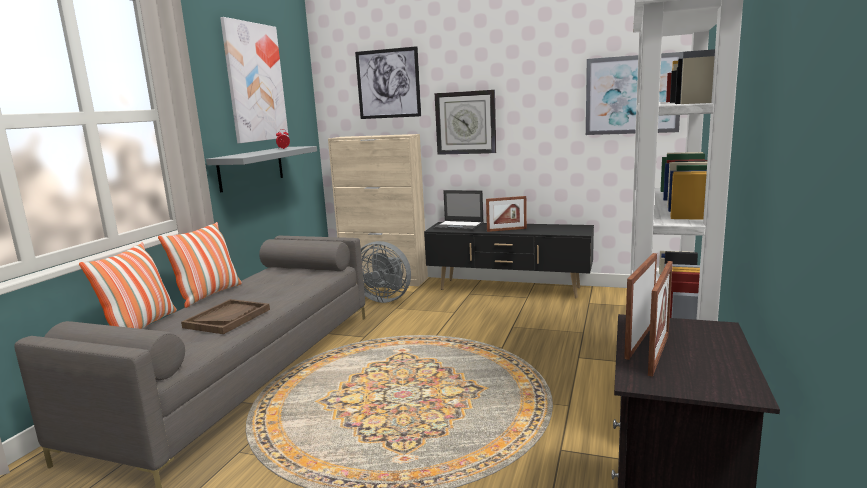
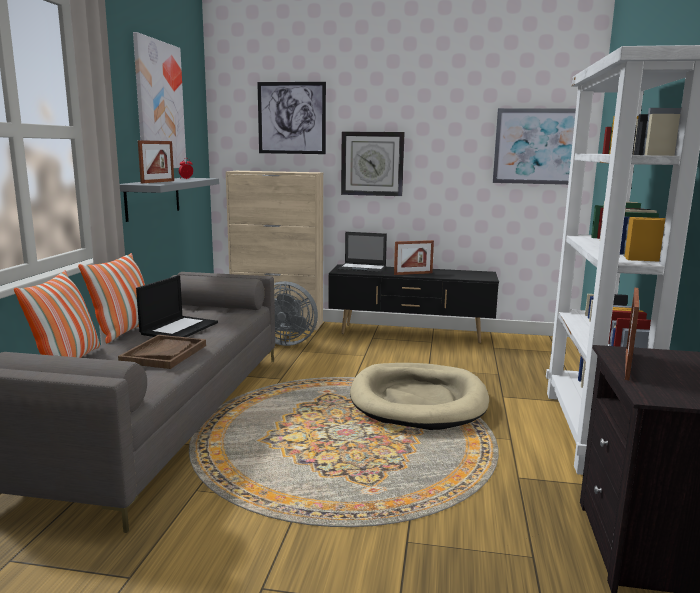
camera: 10 degrees left, 0 degrees up
(257, 291) = (179, 328): none -> laptop
(488, 361) = (418, 400): none -> beige dog bed
(658, 354) = (651, 375): picture frame -> picture frame (158, 182)

